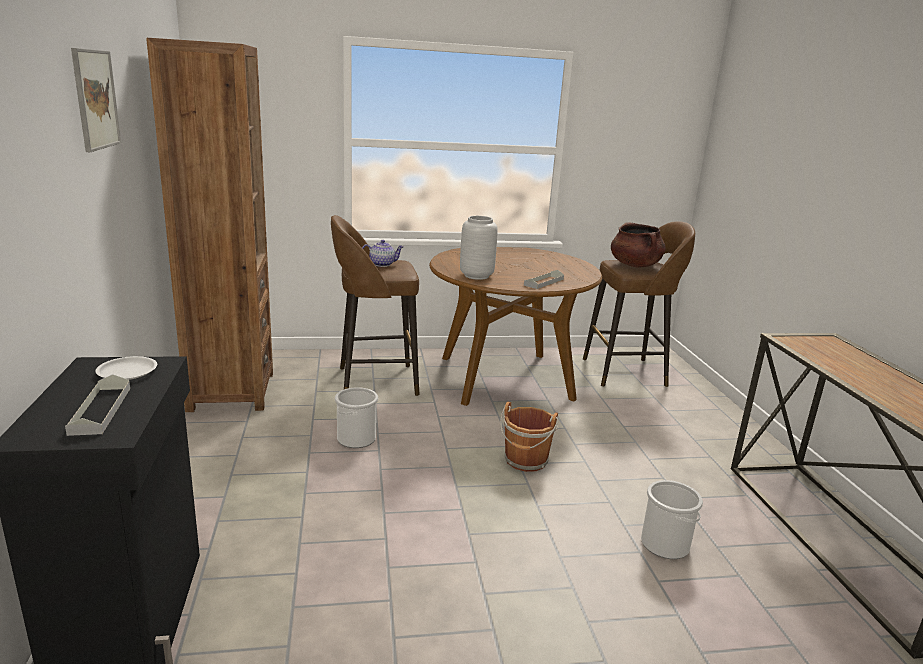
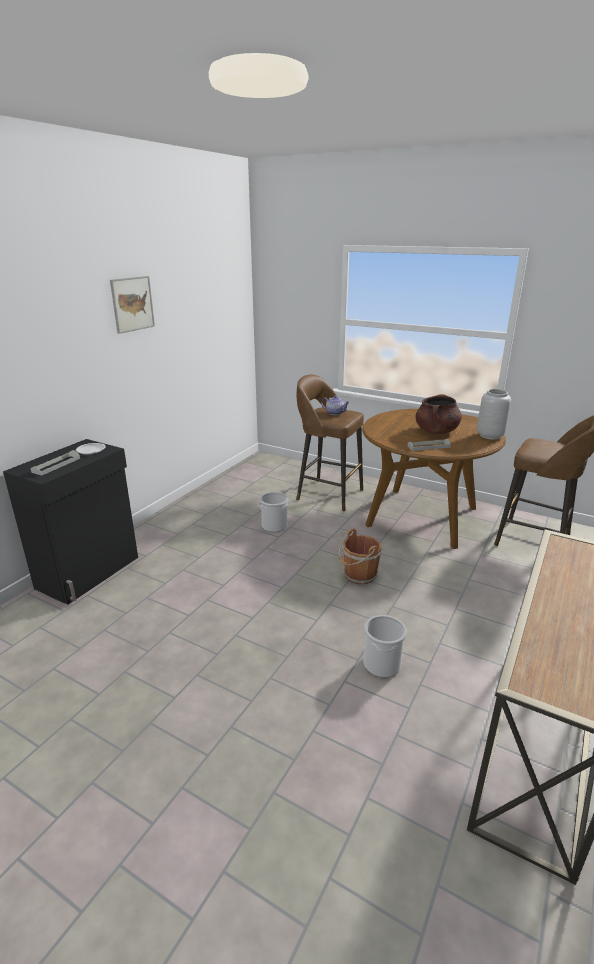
camera: 40 degrees right, 5 degrees up
(231, 391) = (242, 478): brown bookcase -> none
(477, 276) = (385, 432): grey vase -> grey vase (490, 436)
(635, 265) = (546, 447): brown cooking pot -> brown cooking pot (436, 431)

